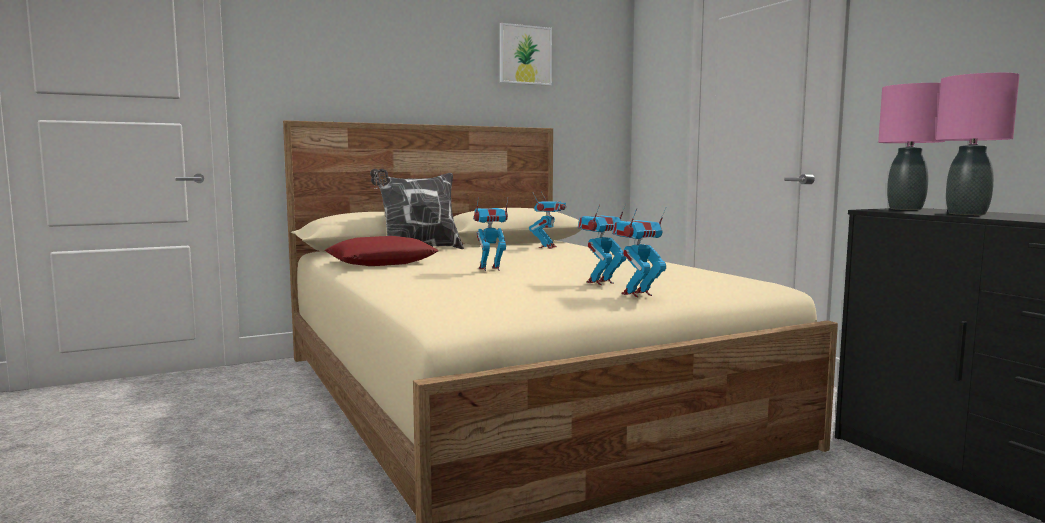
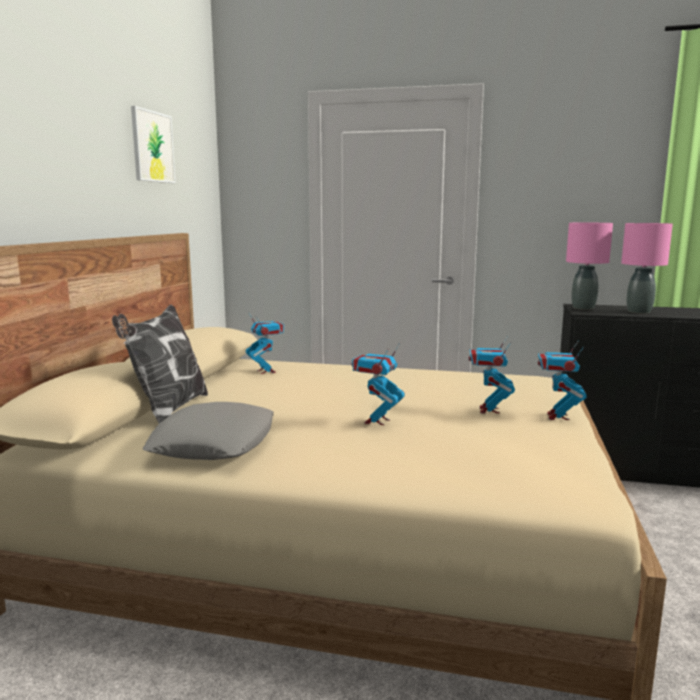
camera: 50 degrees left, 5 degrees up
(382, 262) = (214, 443): red pillow -> grey pillow

